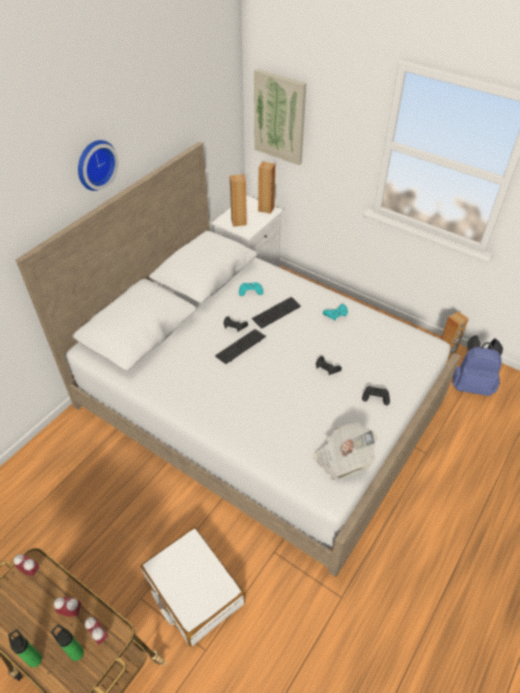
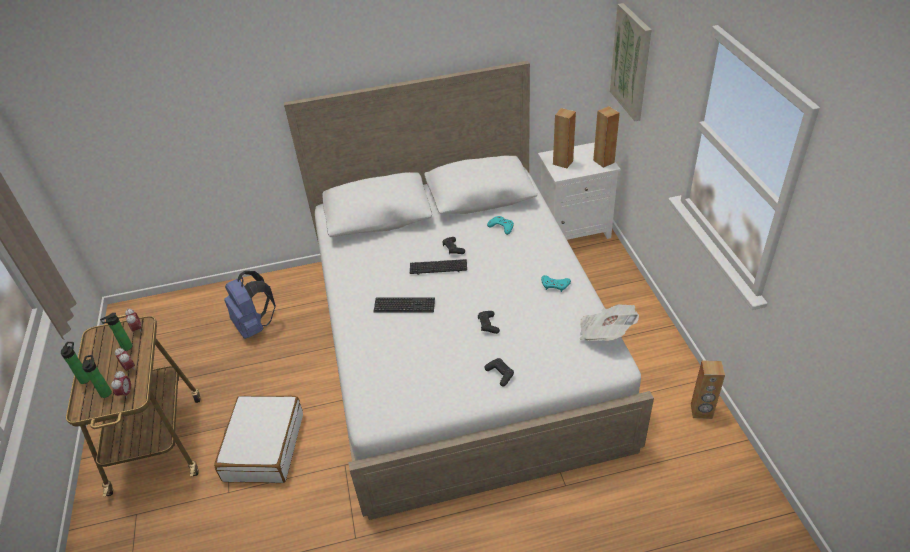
camera: 45 degrees right, 5 degrees down
(41, 597) = (125, 348): none -> bottle
(94, 164) = (387, 46): wall clock -> none
(276, 313) = (501, 256): keyboard -> keyboard (404, 306)
(342, 459) = (411, 402): newspaper -> newspaper (605, 333)
(471, 385) = (693, 458): blue backpack -> blue backpack (255, 326)

